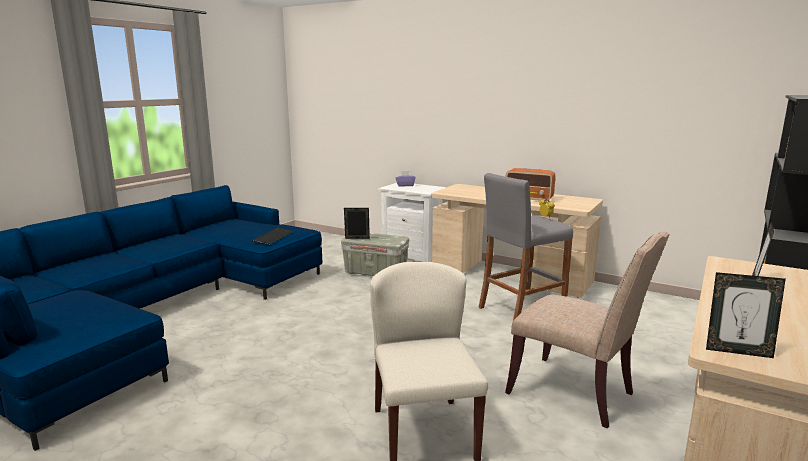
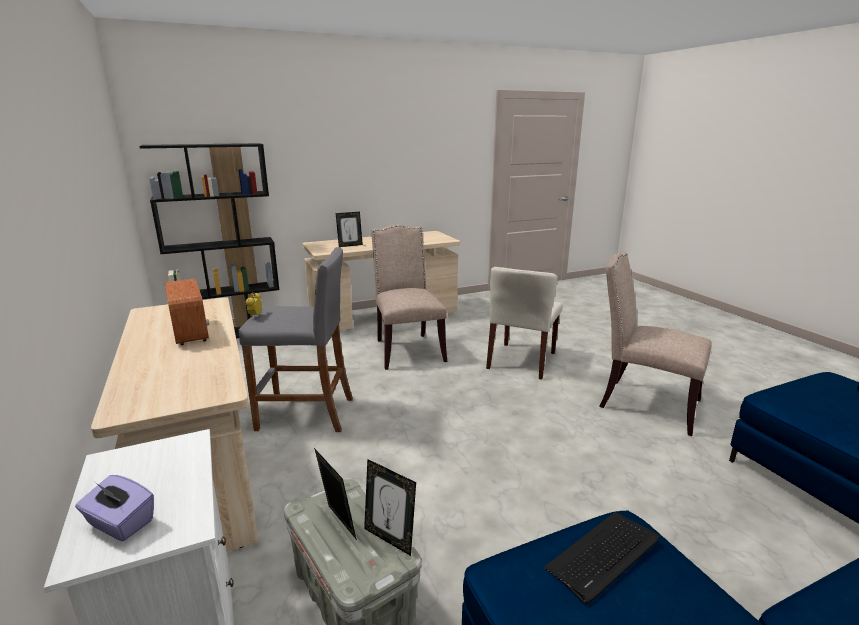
camera: 145 degrees left, 5 degrees up
(240, 418) = (644, 403): none -> beige chair
(737, 351) = (441, 239): picture frame -> picture frame (337, 524)

